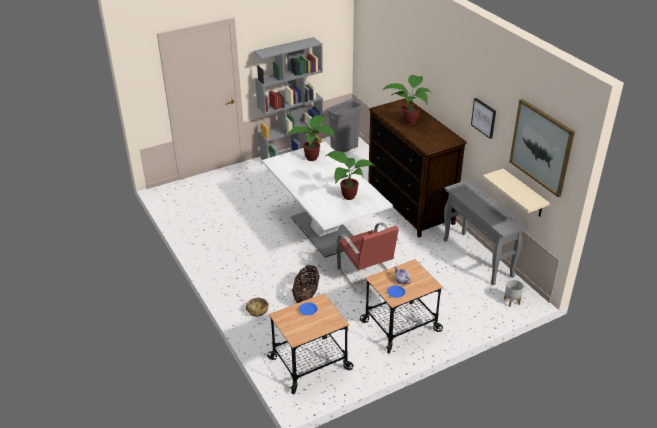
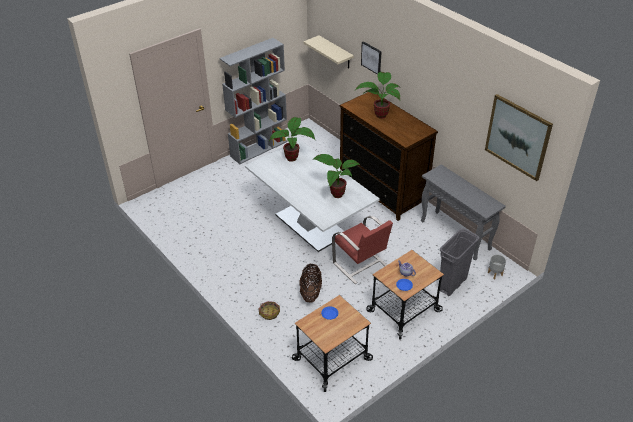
camera: 10 degrees left, 5 degrees up
(344, 149) = (307, 139): grey trash can -> grey trash can (452, 284)
(484, 117) = (456, 110): picture -> picture (371, 57)
(524, 193) = (500, 177): beige shelf -> beige shelf (336, 52)

